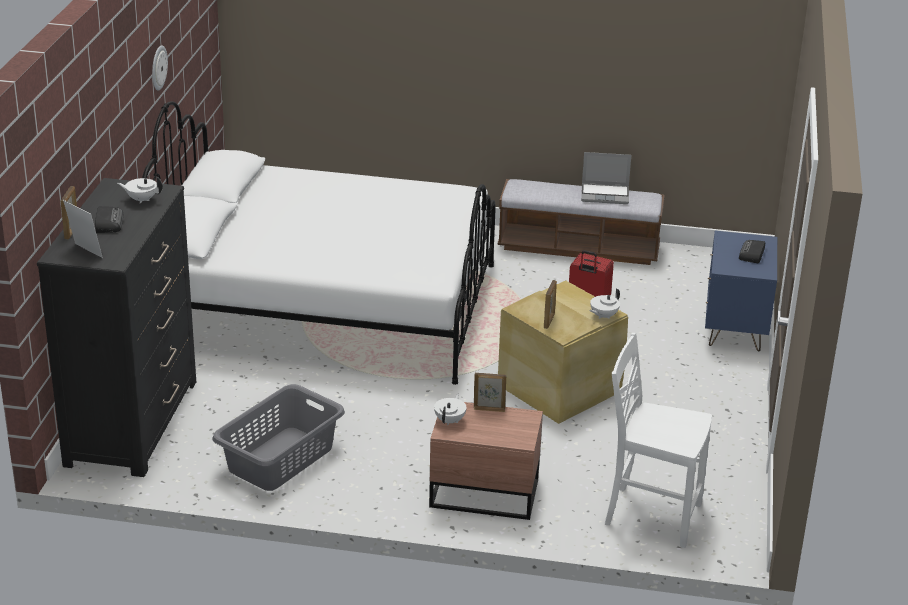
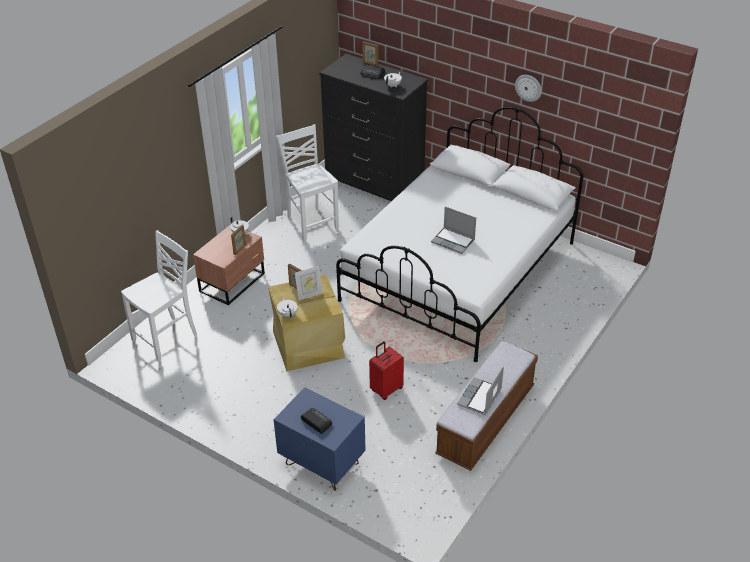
camera: 115 degrees right, 10 degrees up
(85, 252) = (346, 65): picture frame -> picture frame (309, 295)
(279, 459) = (311, 222): grey laundry basket -> white chair
(375, 219) = (453, 241): none -> laptop

